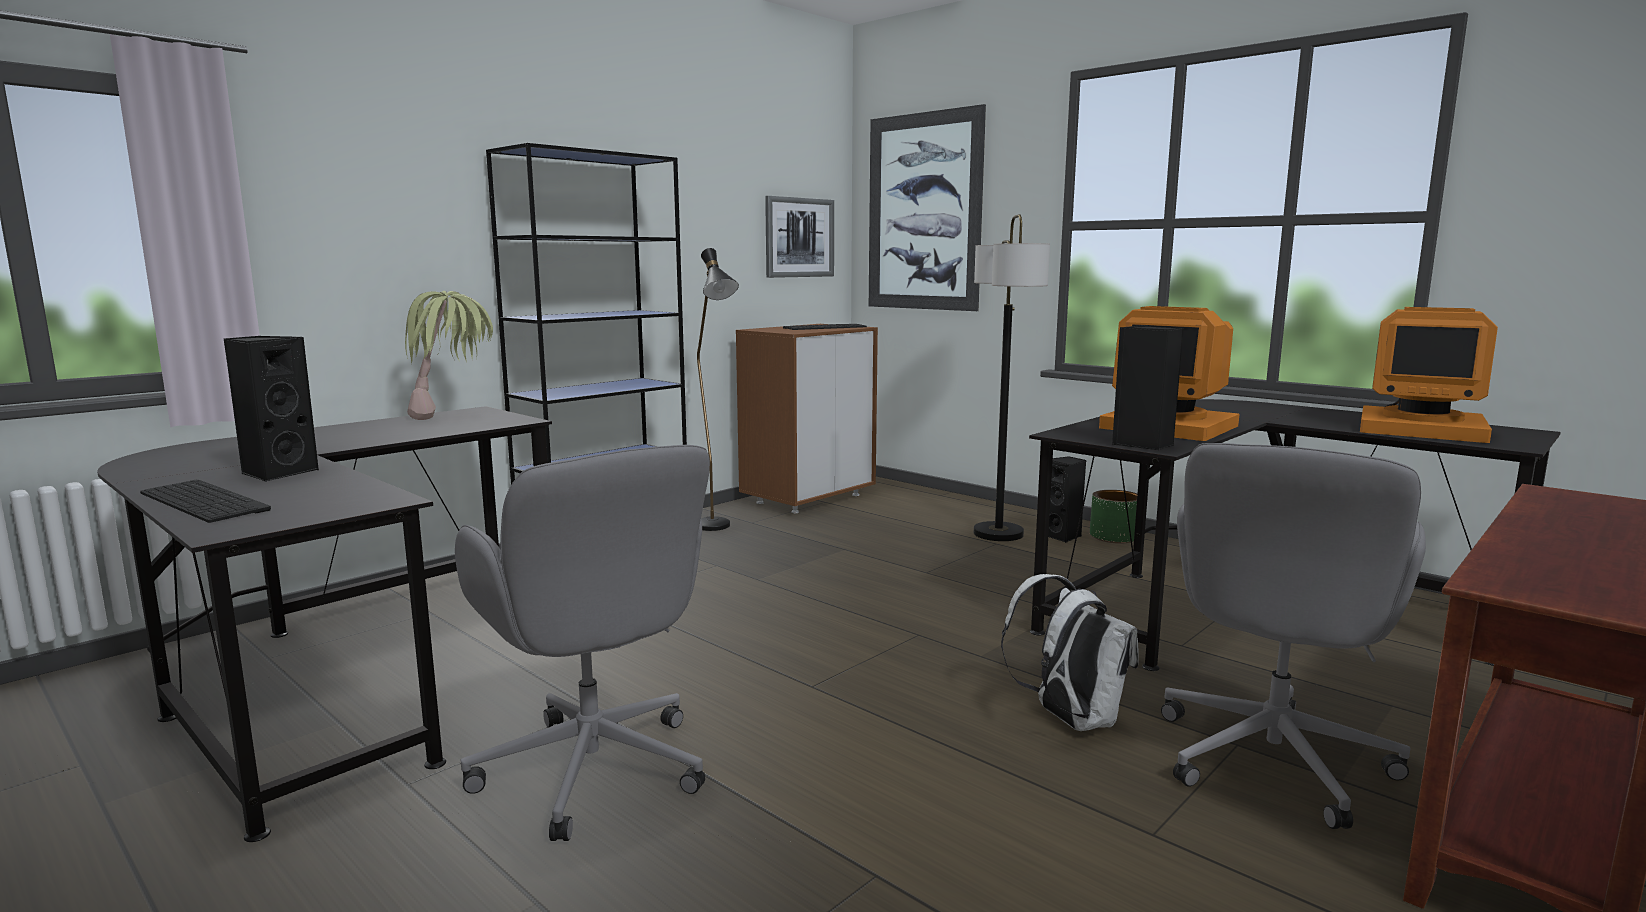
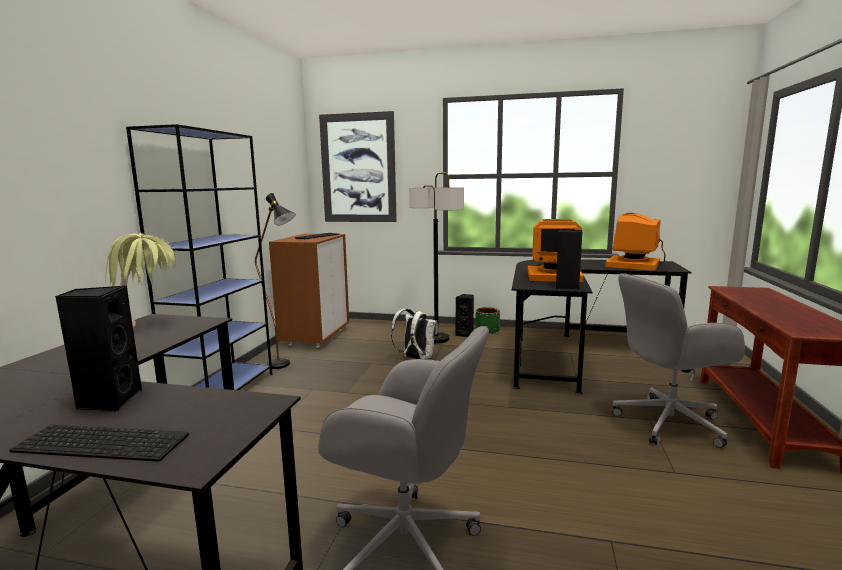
camera: 30 degrees left, 0 degrees up
(799, 237) = (289, 183): picture -> none
(1069, 719) = (581, 428): white backpack -> white backpack (416, 358)
(1270, 762) = (667, 423): grey office chair -> grey office chair turned 75 degrees clockwise
(1421, 428) = (634, 265): monitor -> monitor turned 120 degrees clockwise

